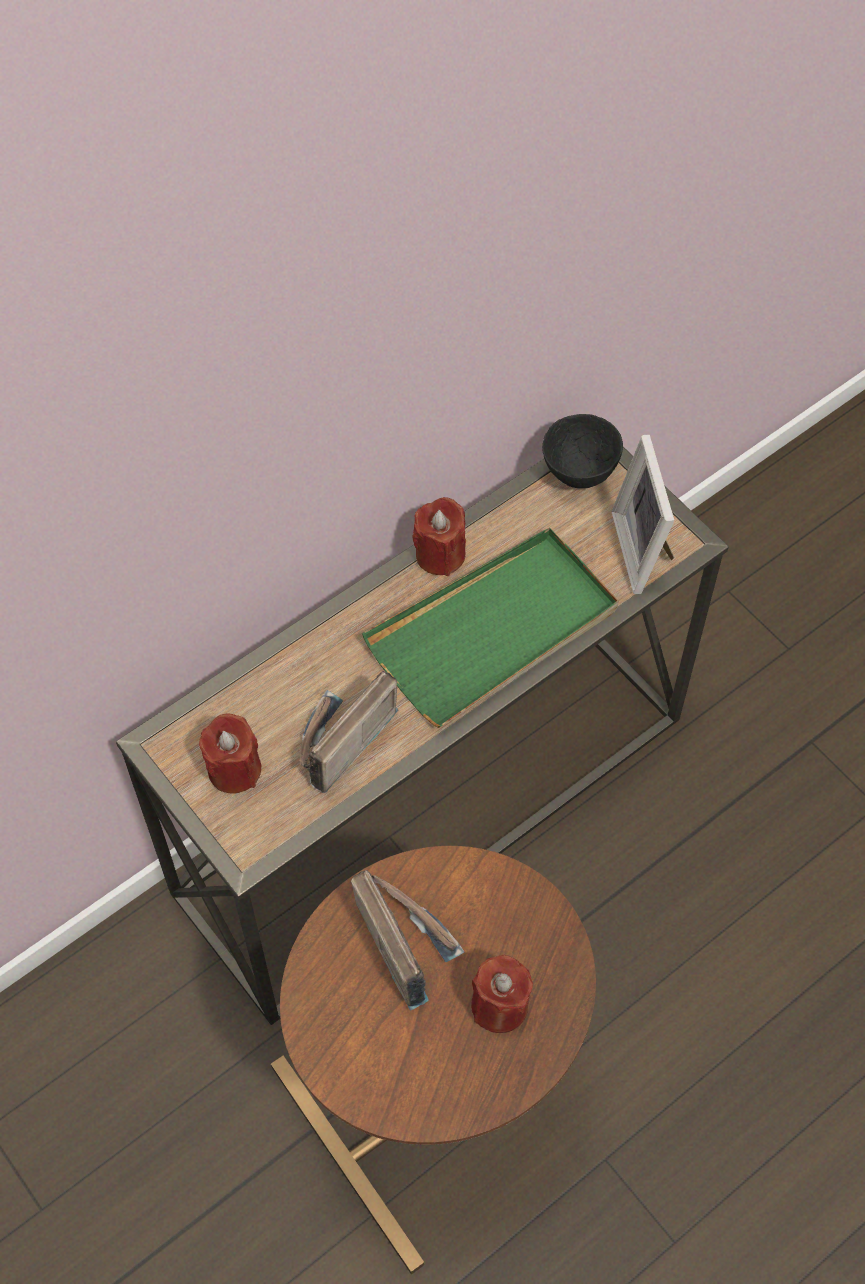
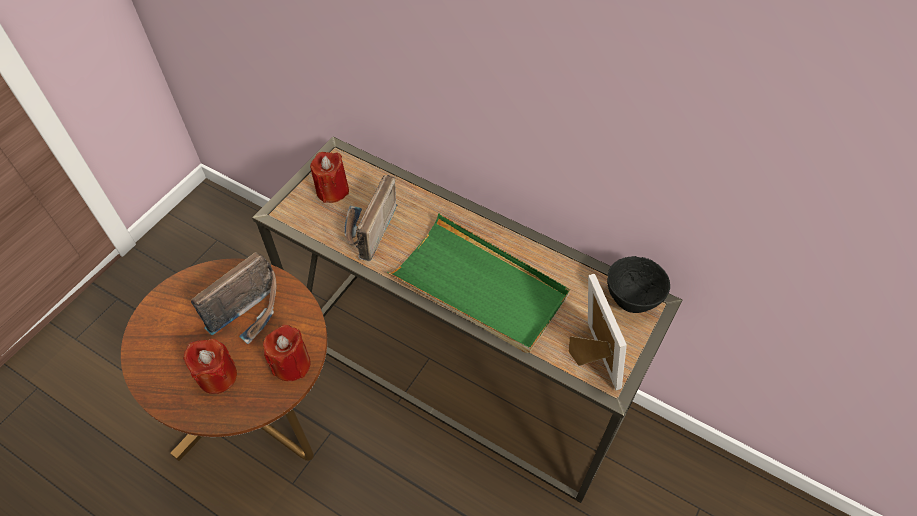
camera: 70 degrees right, 5 degrees down
(338, 742) = (367, 232): radio -> radio turned 90 degrees counterclockwise
(440, 554) = (524, 241): red candle -> red candle (291, 364)
(645, 549) = (590, 358): picture frame -> picture frame turned 105 degrees clockwise

